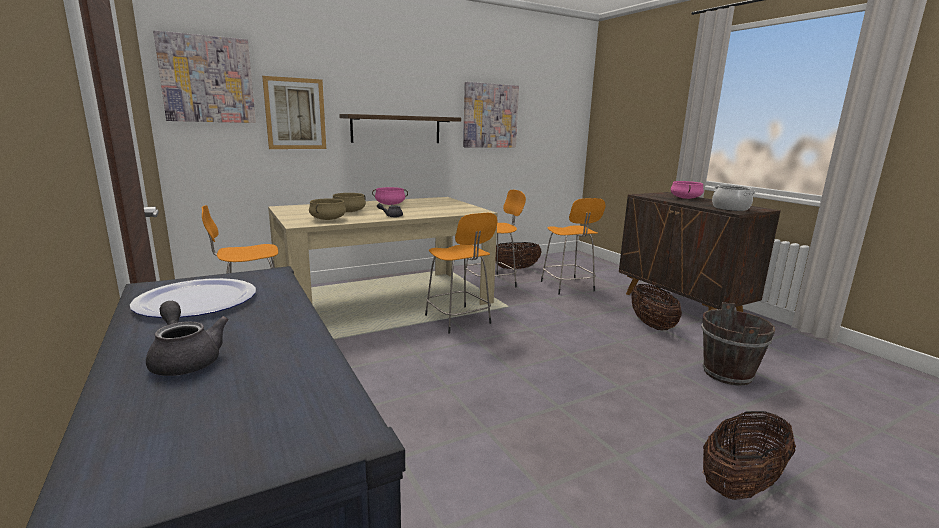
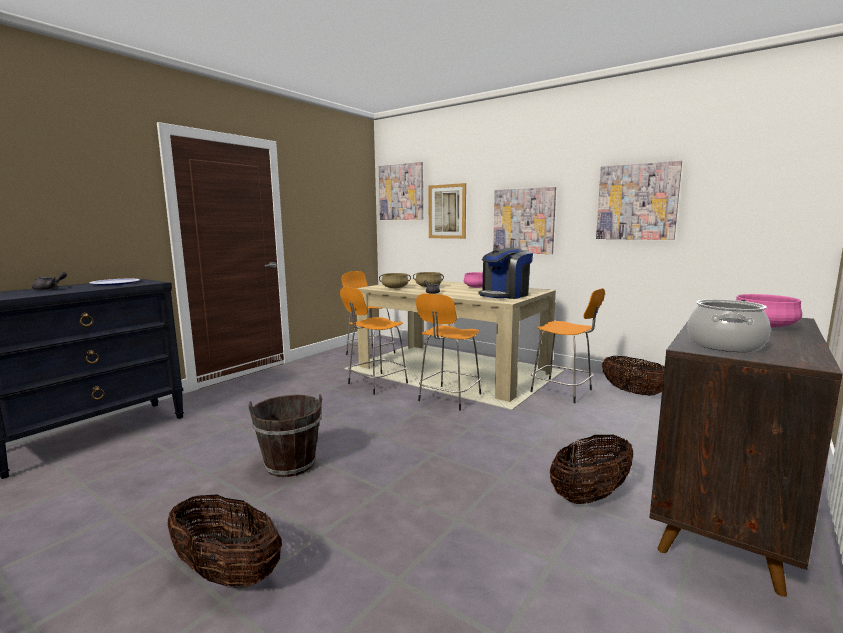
camera: 65 degrees right, 5 degrees down
(396, 129) = (524, 221): shelf -> picture
(451, 207) = (505, 295): none -> coffee machine
(568, 287) = (631, 427): orange stool -> orange stool (376, 384)
(727, 374) = (490, 568): brown bucket -> brown bucket (290, 464)

